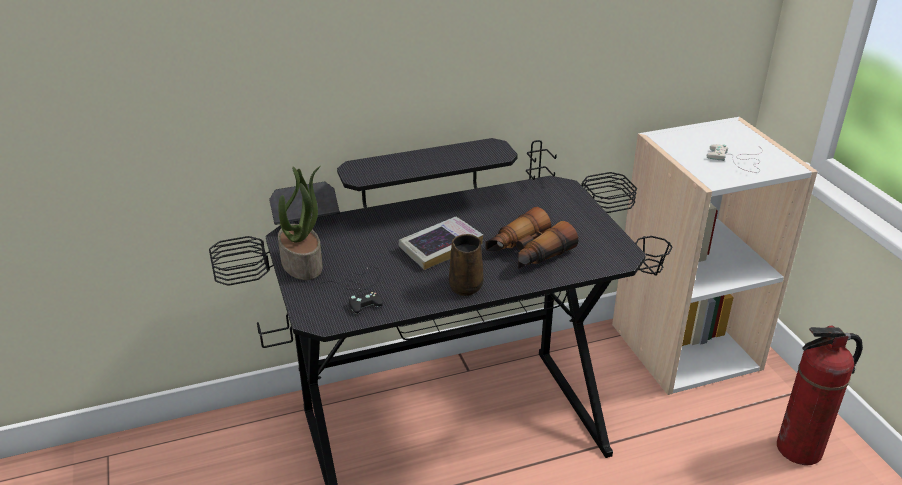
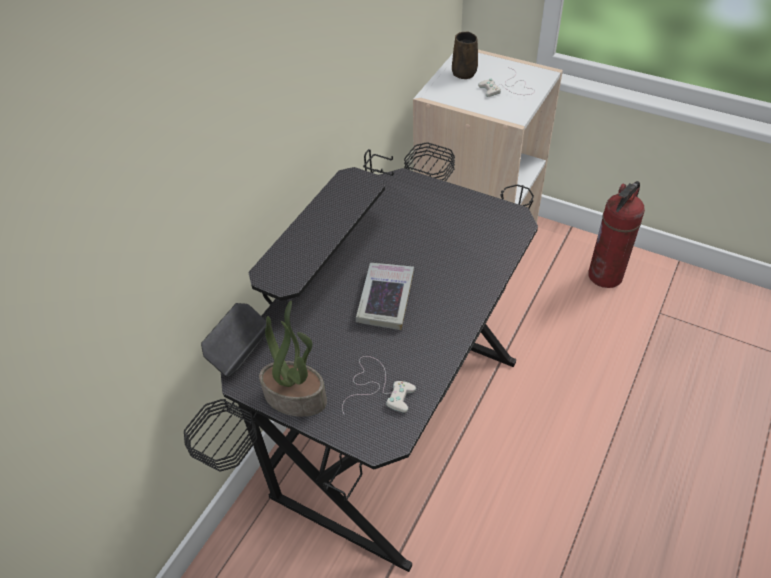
camera: 40 degrees left, 15 degrees up
(359, 290) = (377, 387): black game controller -> white game controller
(467, 285) = (450, 321): brown mug -> brown mug (463, 72)
(527, 253) = (453, 260): binoculars -> none

